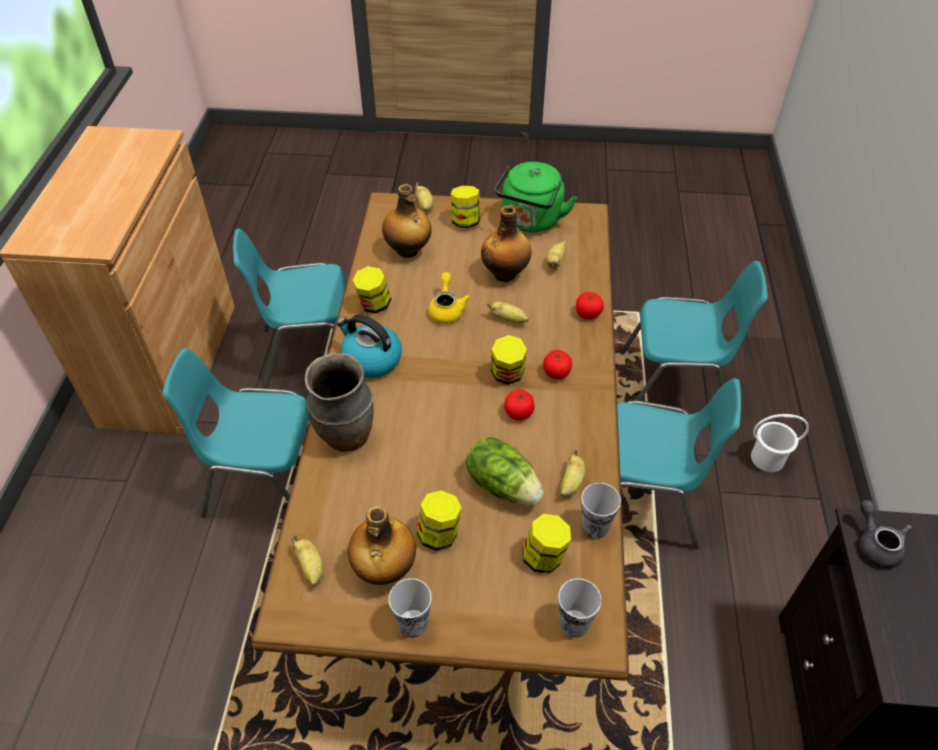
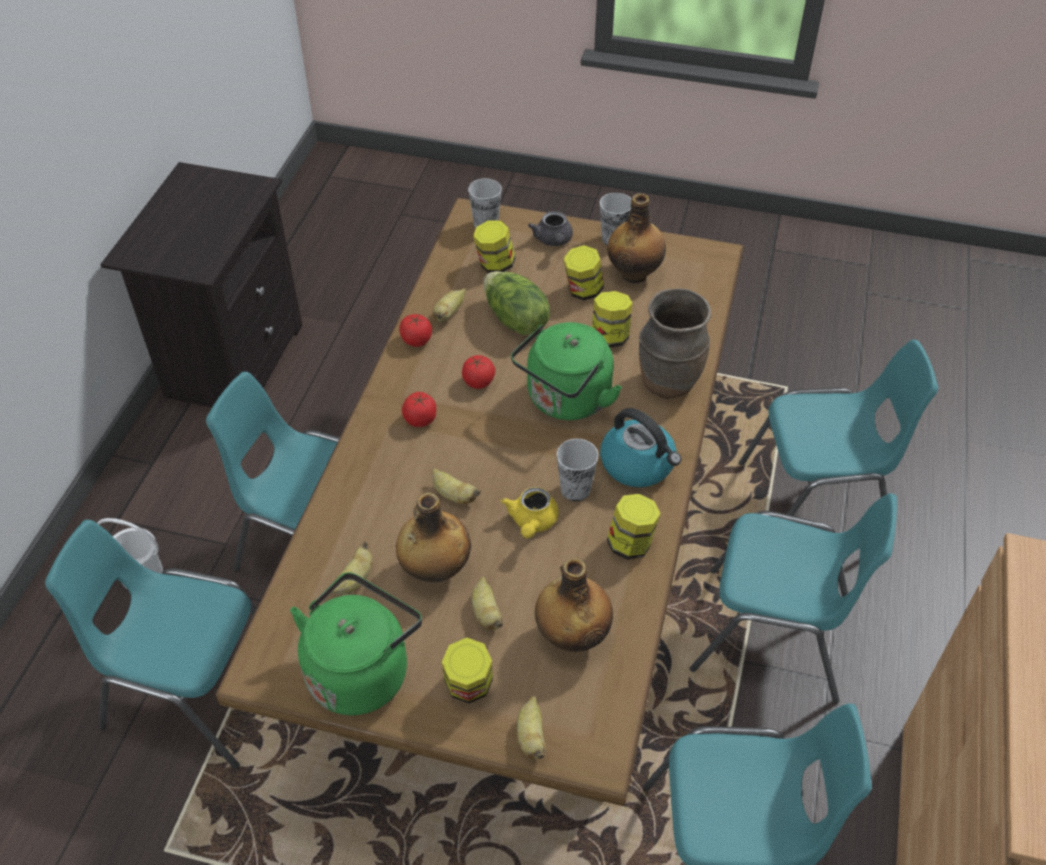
camera: 170 degrees left, 0 degrees up
(207, 613) = (817, 503): none -> turquoise chair
(311, 568) = (698, 281): banana -> banana (486, 613)
(437, 405) = (565, 401): none -> green kettle
(507, 374) = (478, 424): jar -> jar (610, 337)
(588, 313) = (348, 489): tomato -> tomato (416, 340)
(595, 526) = (442, 279): cup -> cup (575, 489)
(876, 544) = (202, 256): grey teapot -> grey teapot (553, 241)

